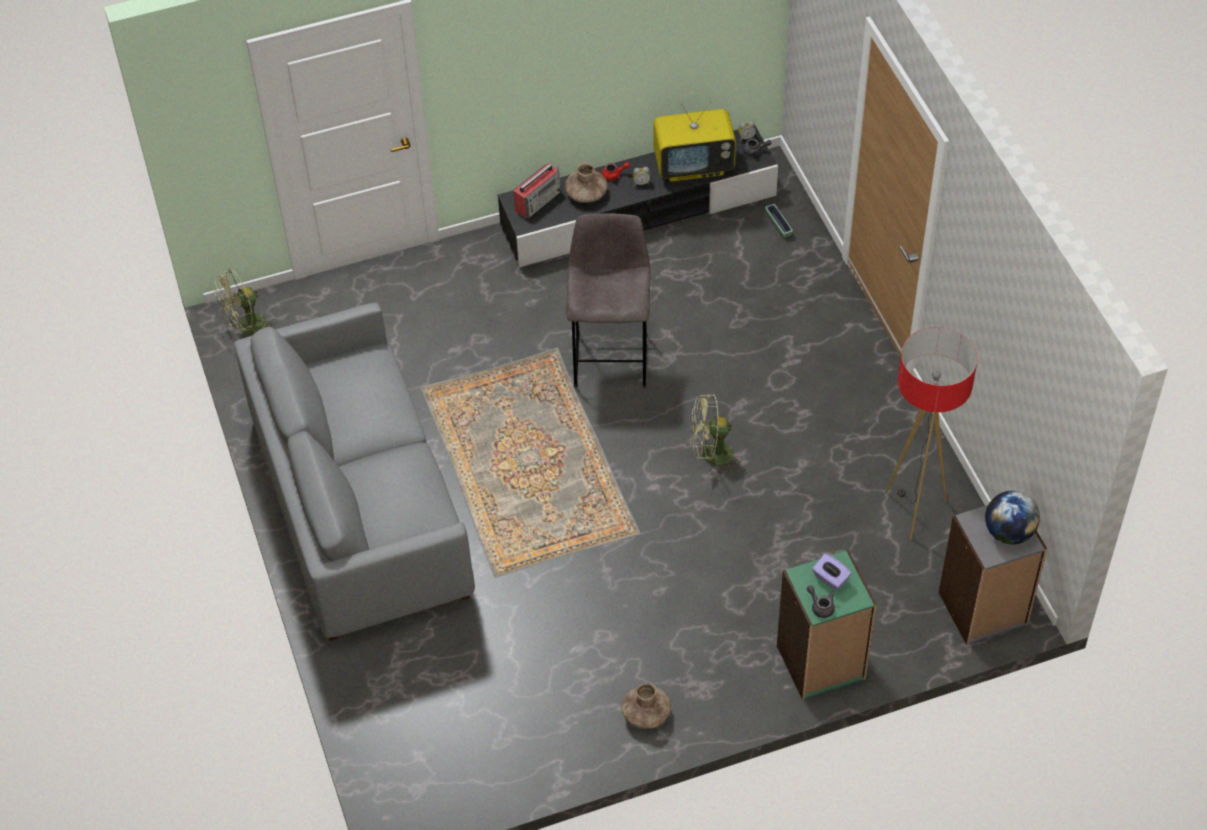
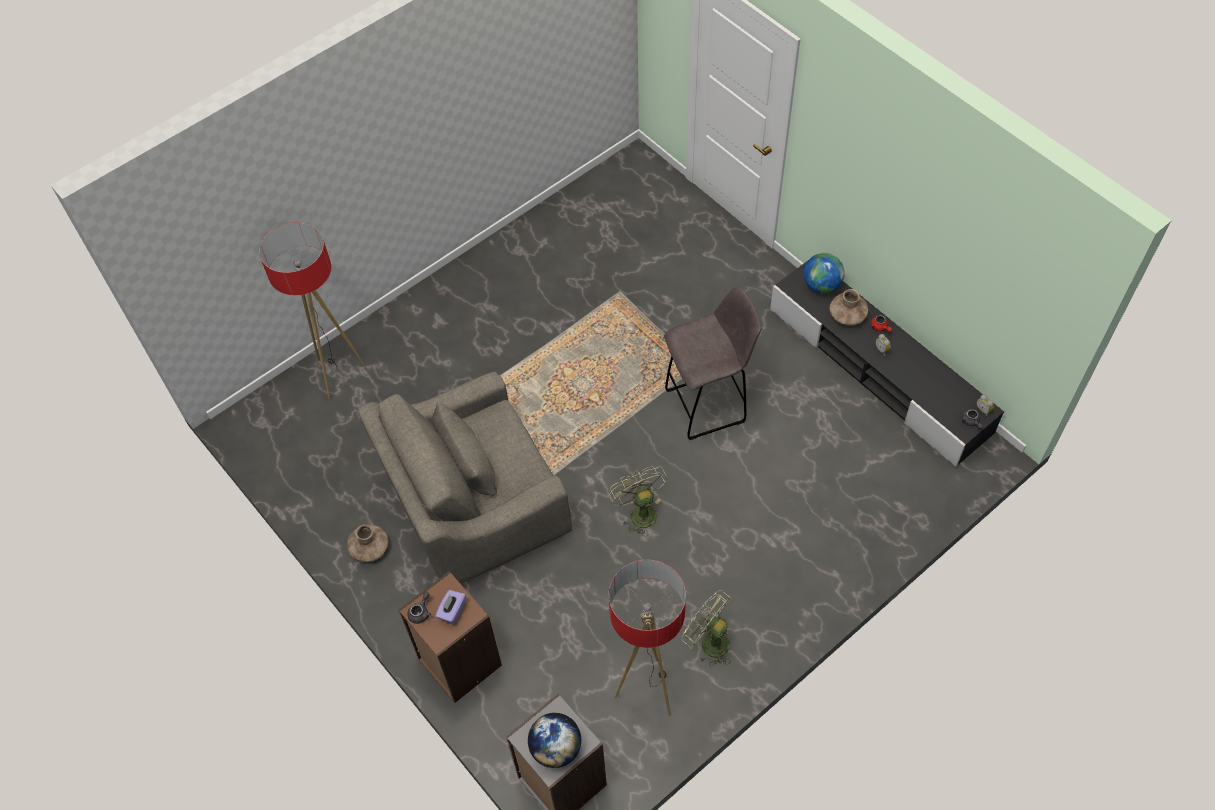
camera: 70 degrees right, 5 degrees up
(247, 329) = (625, 169): green fan -> green fan (709, 641)
(360, 507) = (492, 296): grey sofa -> none
(389, 691) = (338, 374): none -> floor lamp
(538, 200) = (821, 285): radio -> globe
(633, 599) = (474, 503): none -> grey armchair
(694, 166) = (925, 381): television -> none
(778, 225) = (922, 480): planter -> none
(821, 663) = (459, 662): green bookcase -> brown bookcase

